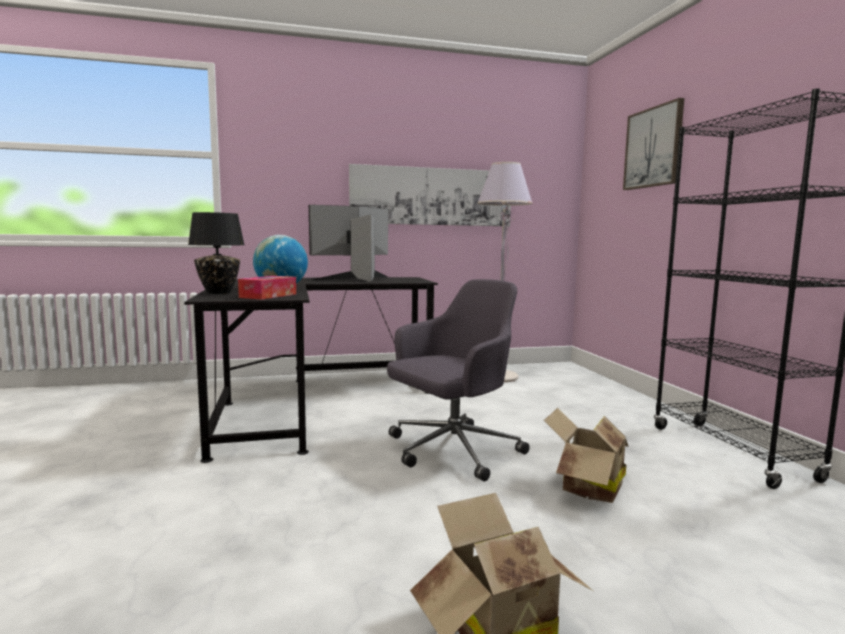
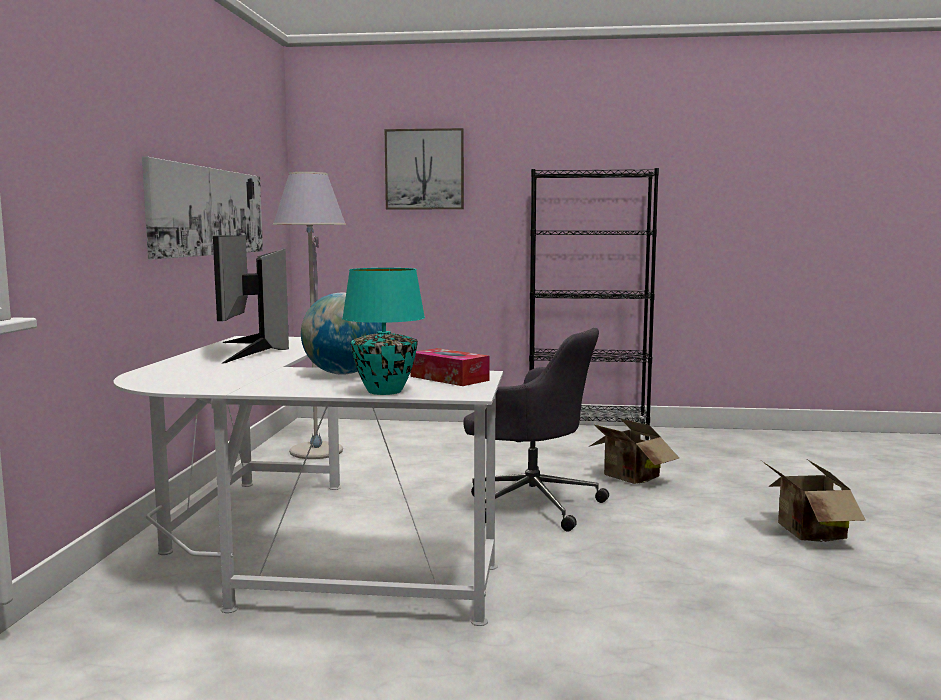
camera: 70 degrees left, 0 degrees up
(218, 292) = (384, 391): black table lamp -> turquoise table lamp
(309, 402) = (292, 552): black desk -> white desk
(451, 451) = (531, 504): grey office chair -> grey office chair turned 135 degrees clockwise

